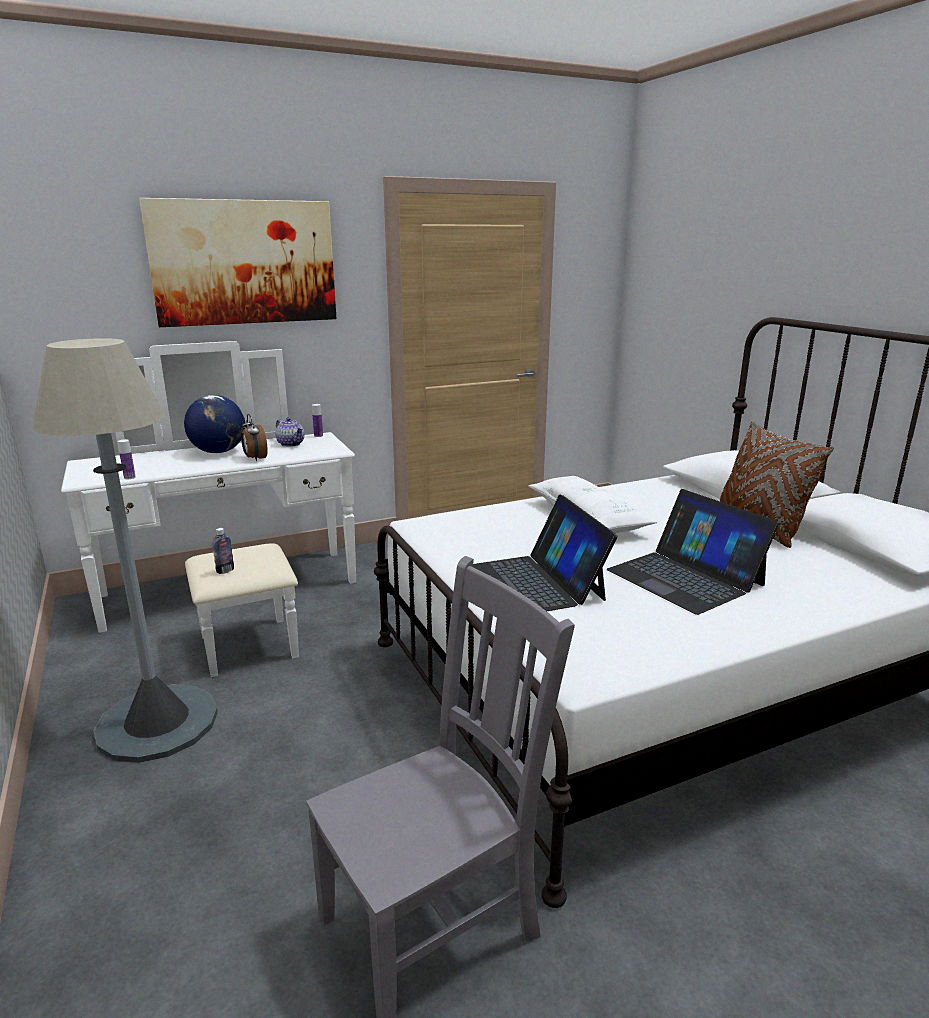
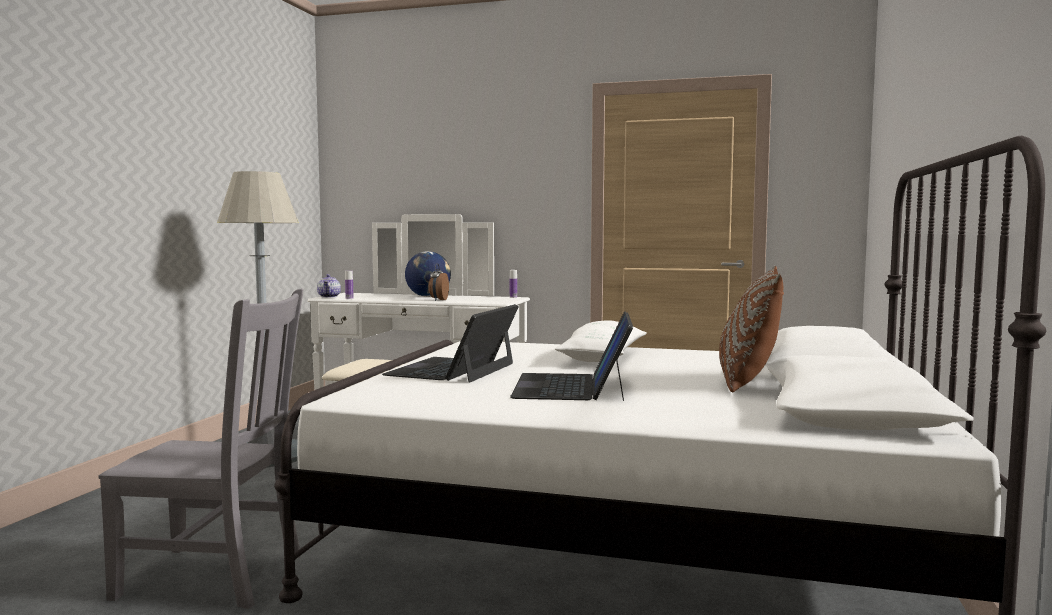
camera: 40 degrees right, 15 degrees down
(225, 571) = (357, 364): bottle -> none
(244, 262) = (476, 156): picture -> none
(291, 444) = (482, 298): teapot -> teapot (329, 296)

